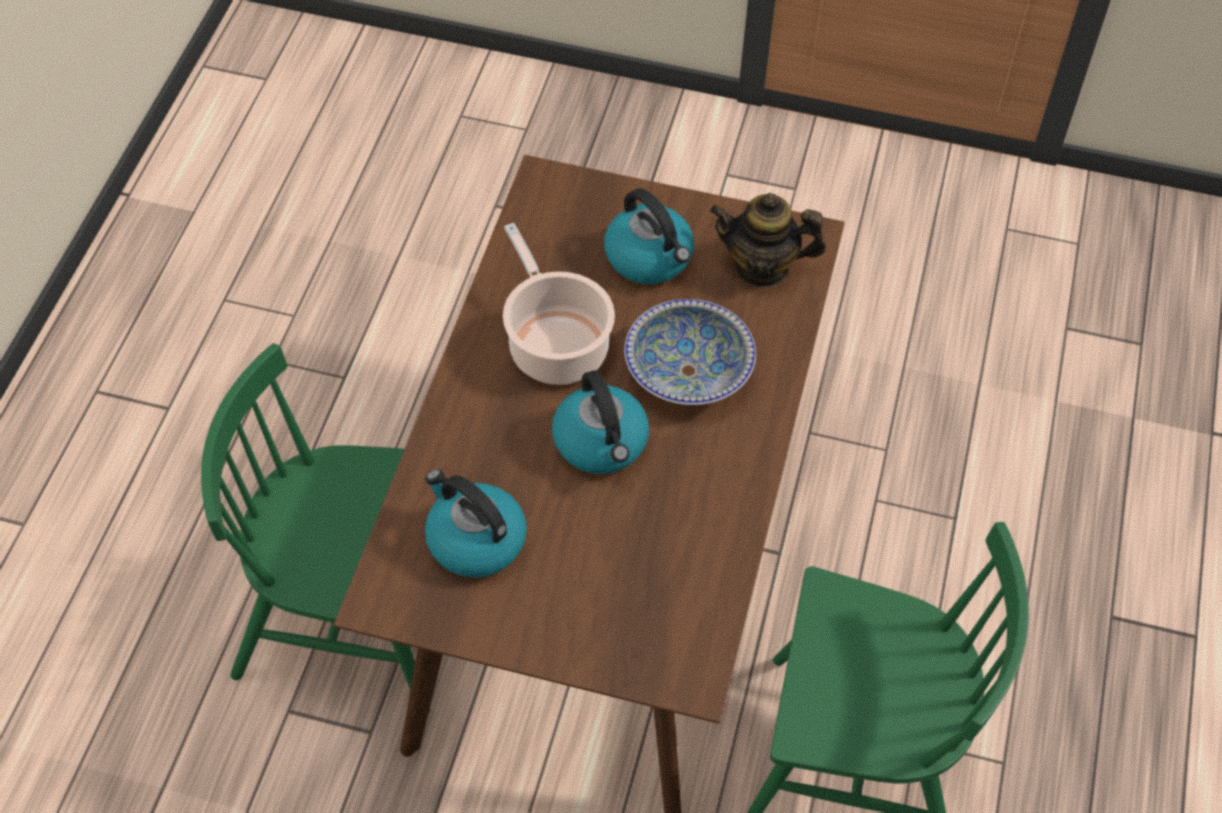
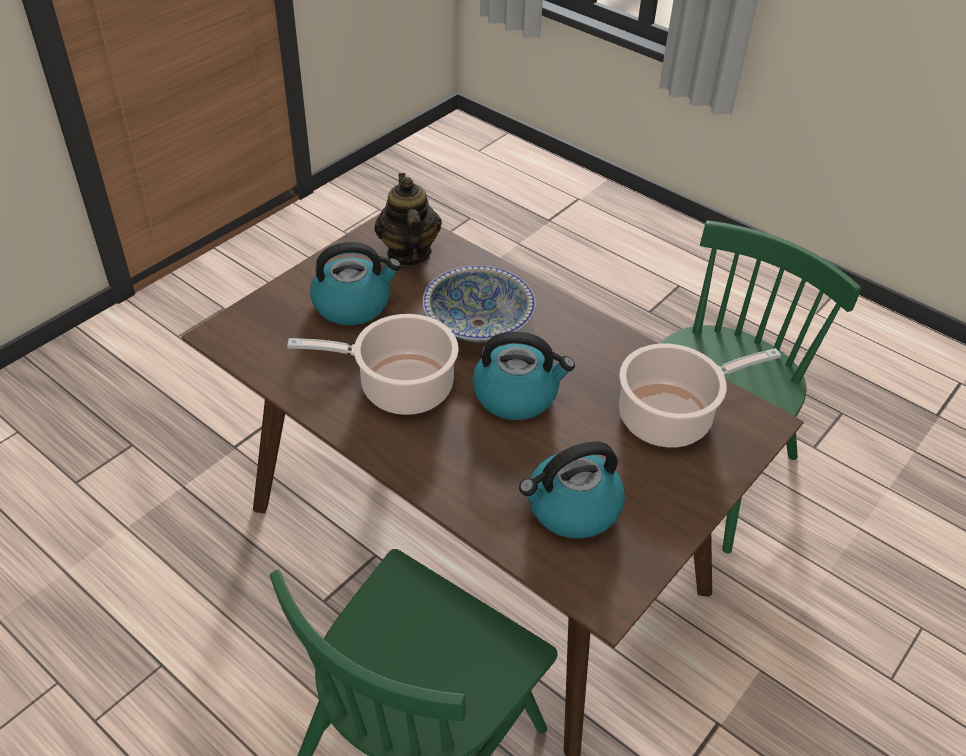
camera: 65 degrees left, 10 degrees down
(649, 589) = (671, 416): none -> cooking pot
(762, 267) = (408, 253): teapot -> teapot turned 135 degrees clockwise

